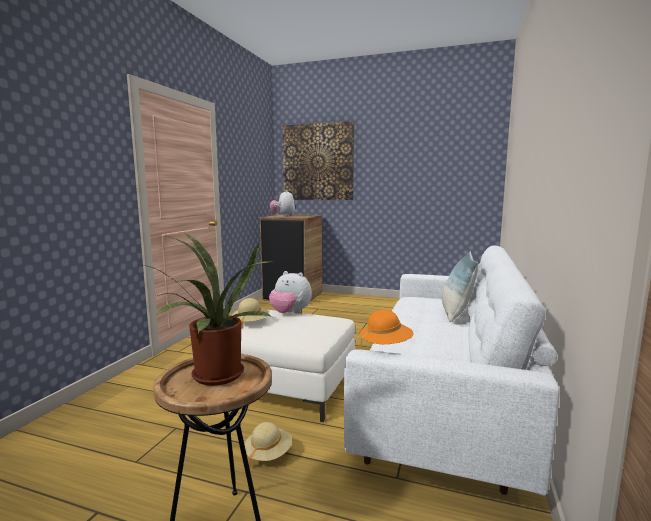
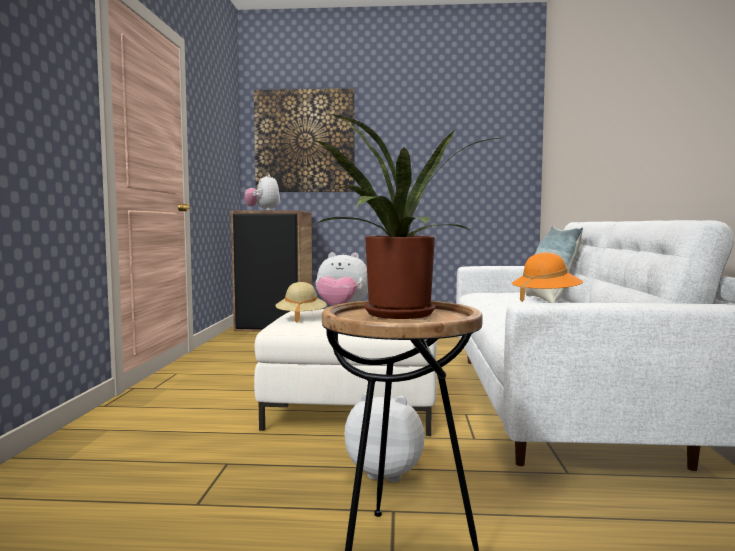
camera: 15 degrees left, 5 degrees down
(268, 454) = (386, 472): beige hat -> plush toy

